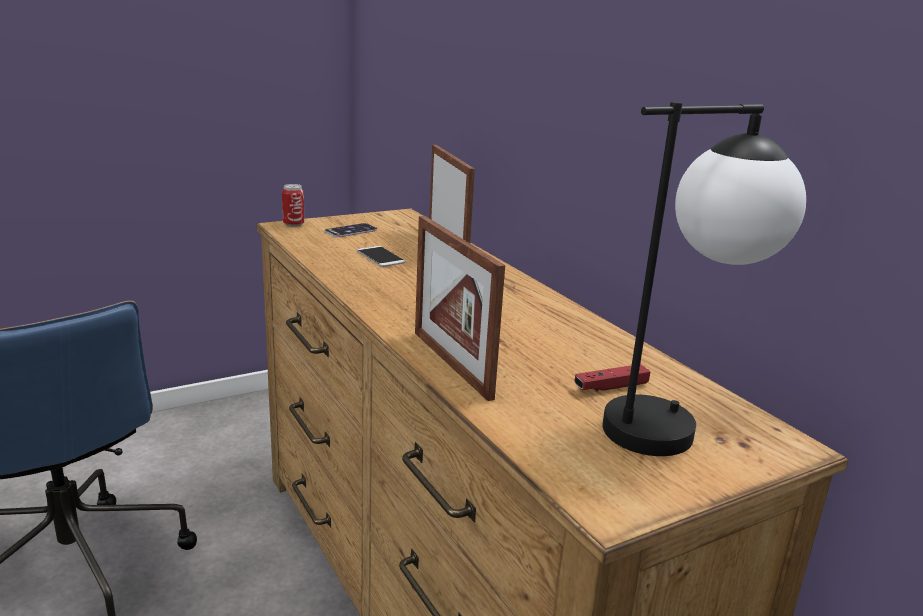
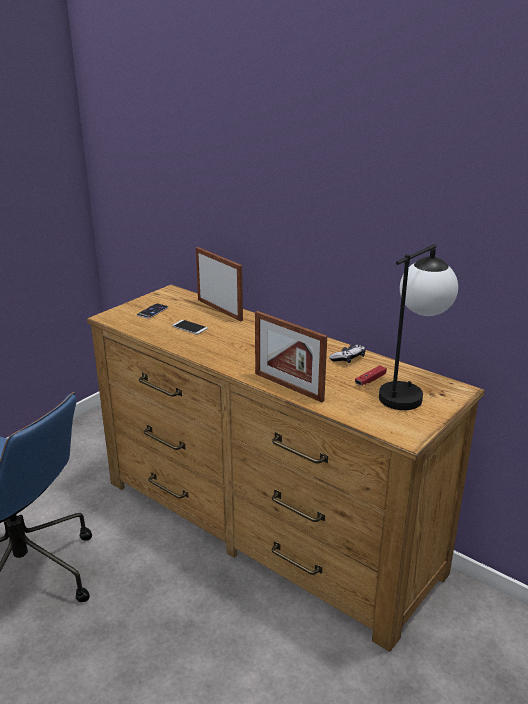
camera: 20 degrees left, 5 degrees up
(293, 224) = (112, 314): can -> none
(596, 346) = (348, 358): none -> game controller

